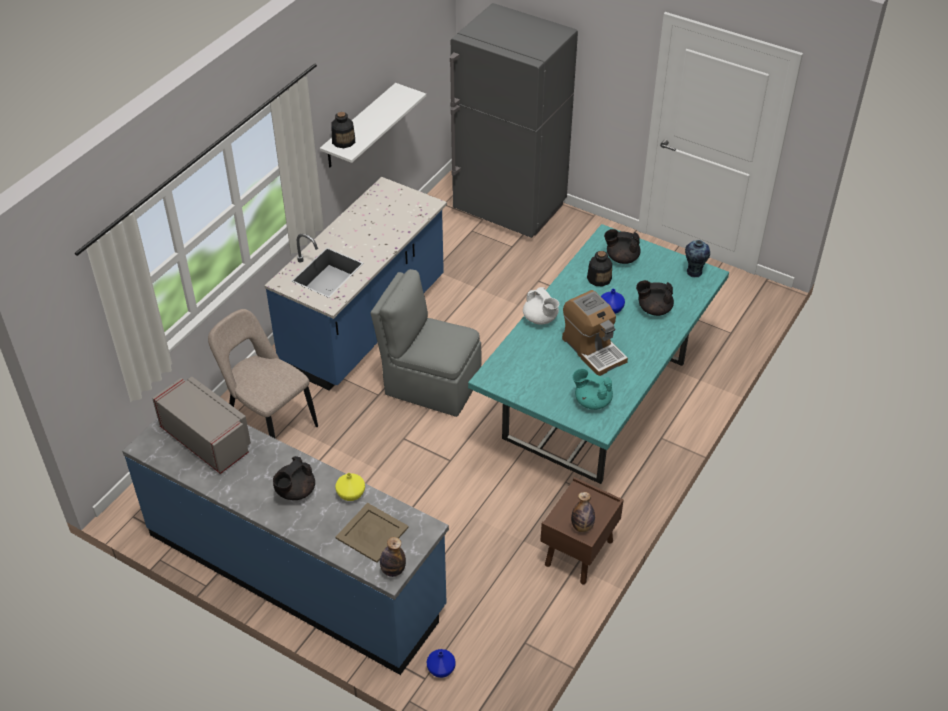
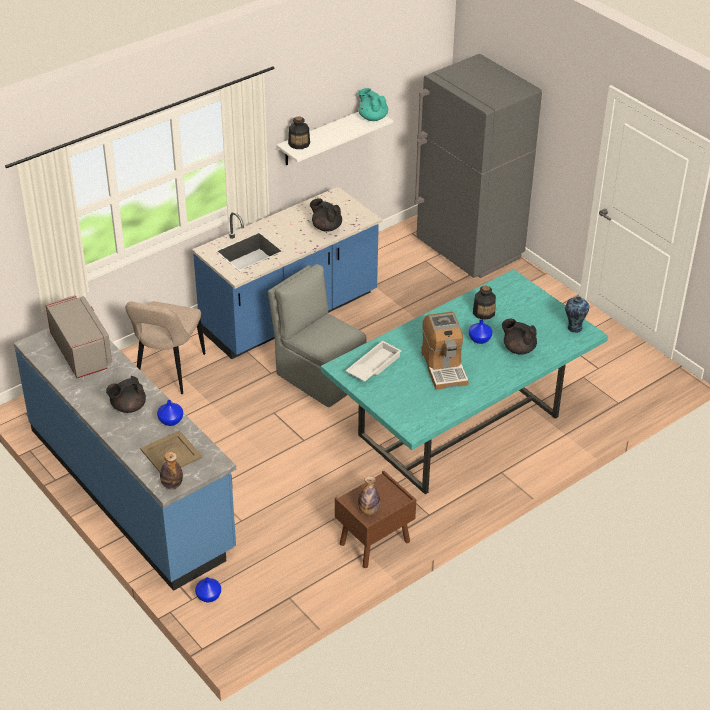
camera: 20 degrees right, 5 degrees down
(269, 424) = (168, 372): beige chair -> beige chair turned 135 degrees counterclockwise
(351, 493) = (171, 420): yellow vase -> blue vase
(522, 367) = (373, 365): none -> white tray
(540, 319) = (412, 332): white teapot -> none
(592, 401) = (418, 407): turquoise teapot -> turquoise teapot (372, 117)
(621, 258) = (514, 301): black teapot -> black teapot (326, 227)

